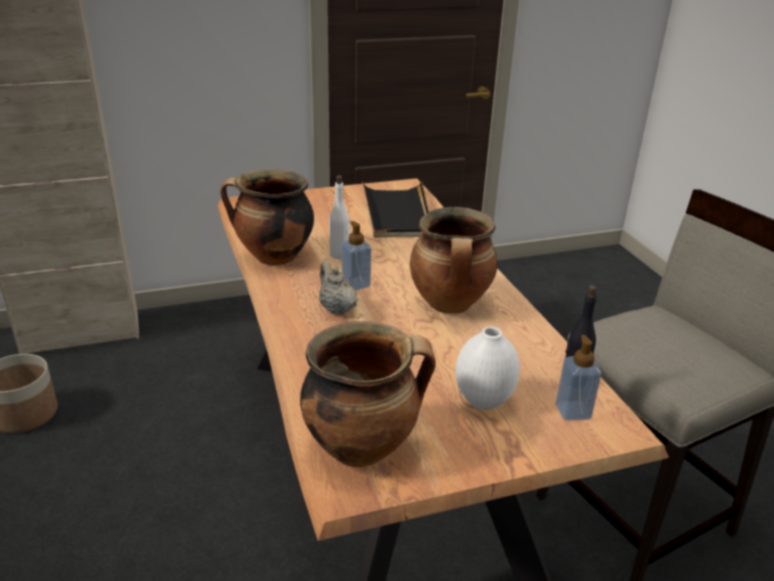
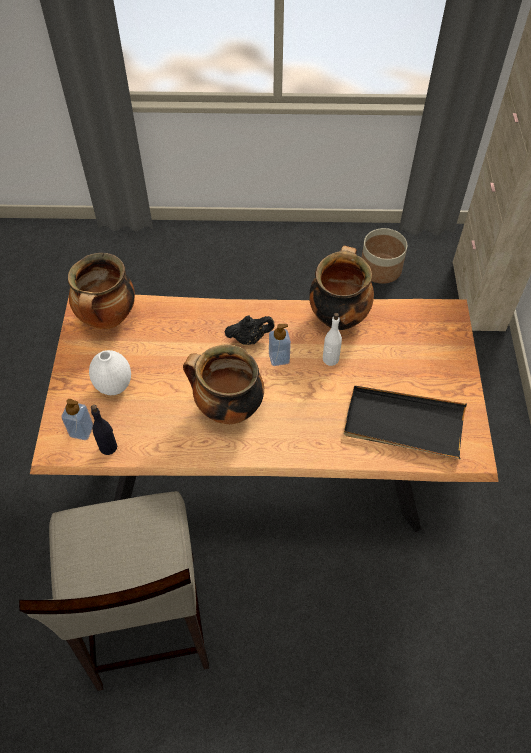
camera: 110 degrees right, 25 degrees up
(336, 308) = (249, 339): beige teapot -> black teapot

